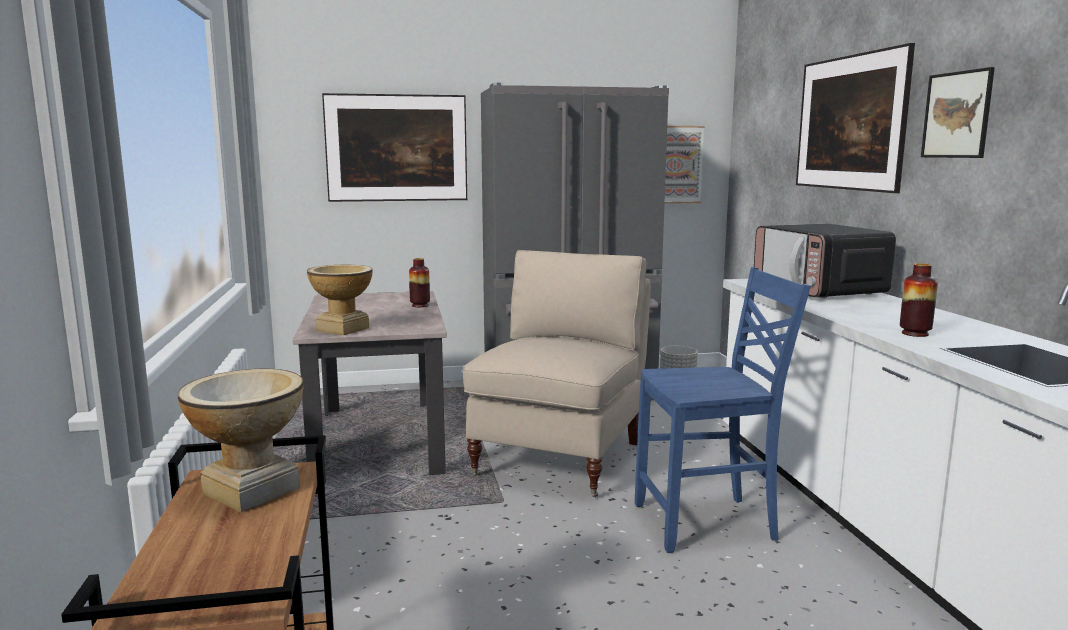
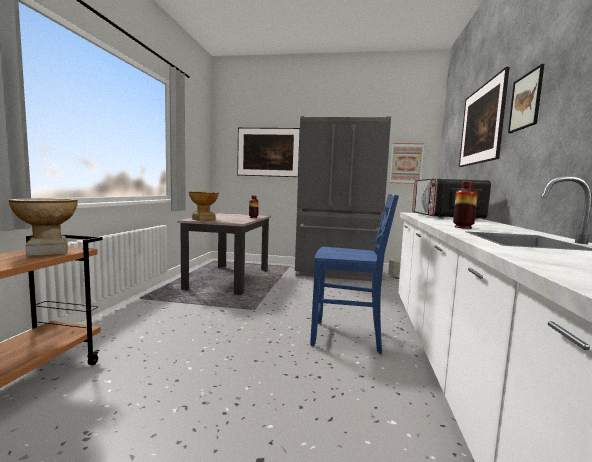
camera: 20 degrees right, 5 degrees down
(561, 458) = (302, 298): beige chair -> none

